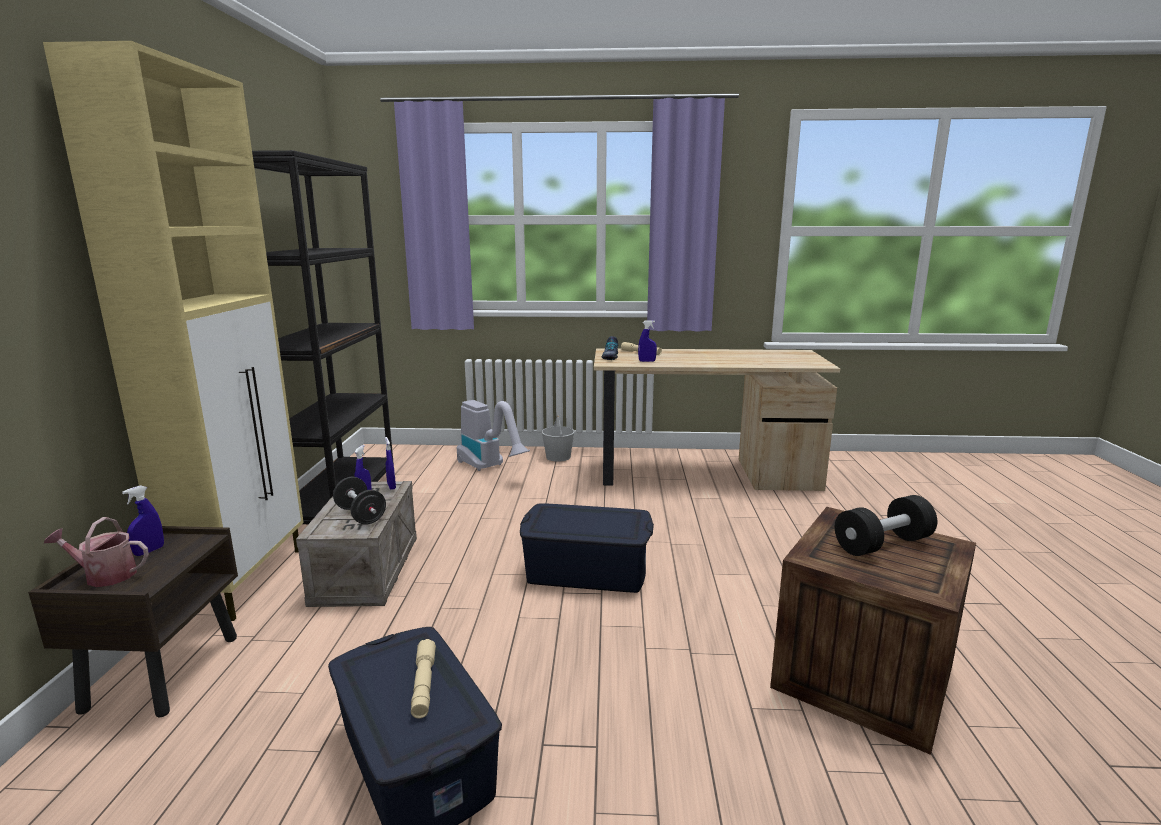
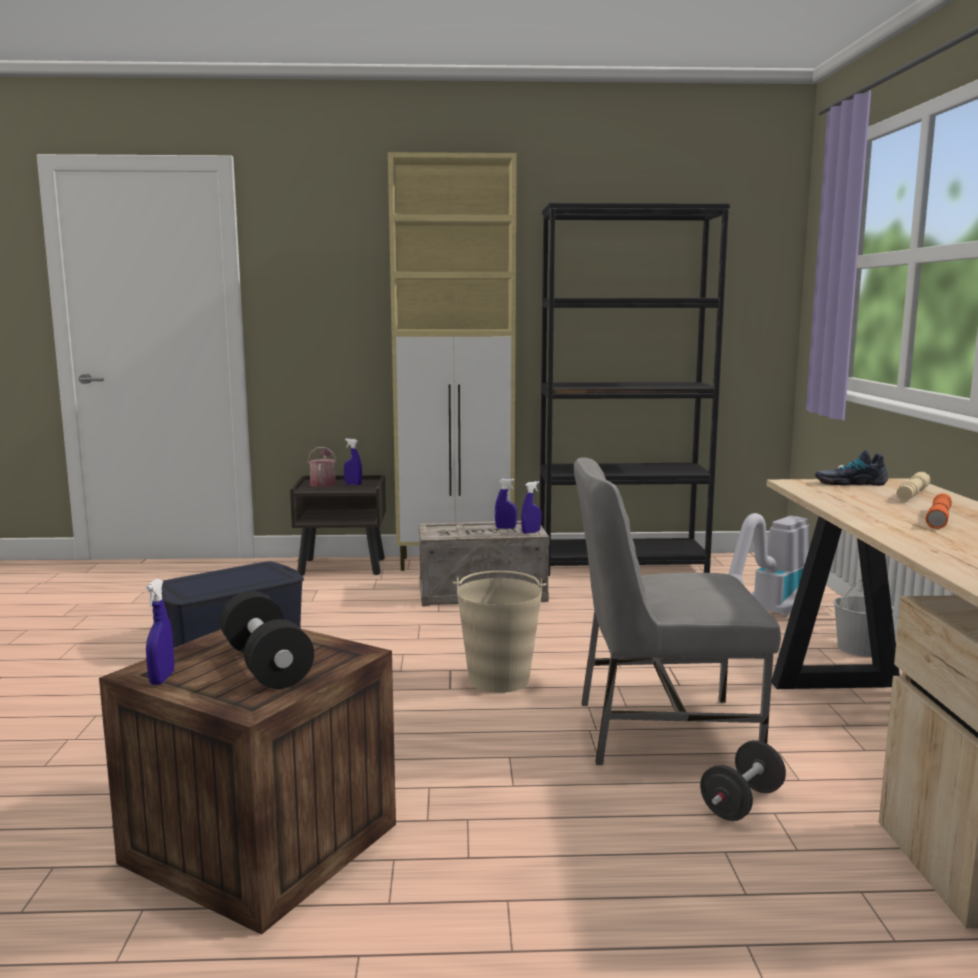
camera: 85 degrees right, 5 degrees down
(360, 515) = (463, 531): black dumbbell -> black dumbbell (741, 803)
(424, 684) = (231, 582): beige flashlight -> none
(586, 570) = (499, 679): blue storage box -> beige bucket
(647, 361) = (841, 496): blue spray bottle -> blue spray bottle (162, 679)
(671, 523) = (661, 731): none -> grey chair
(697, 356) = (938, 518): none -> orange flashlight

